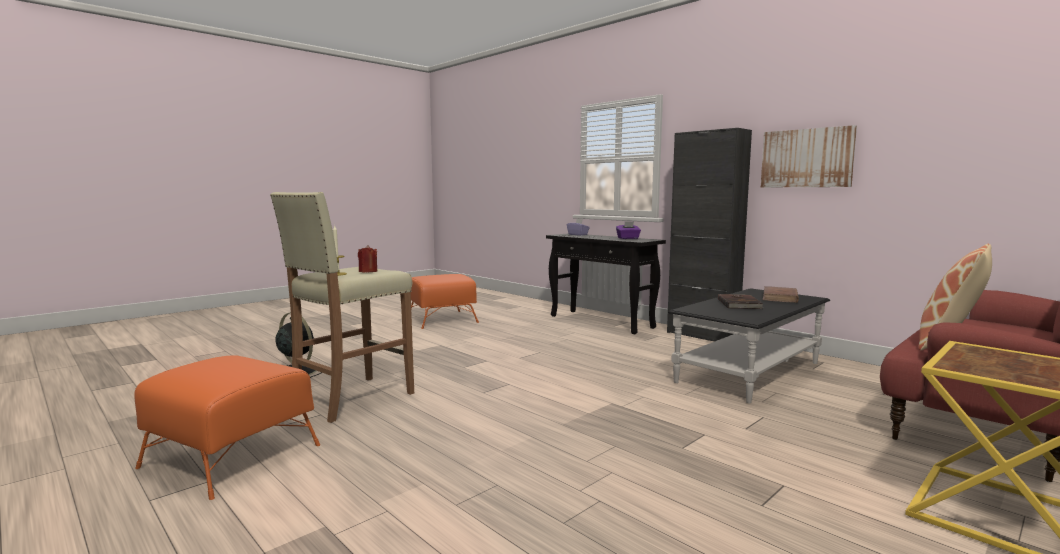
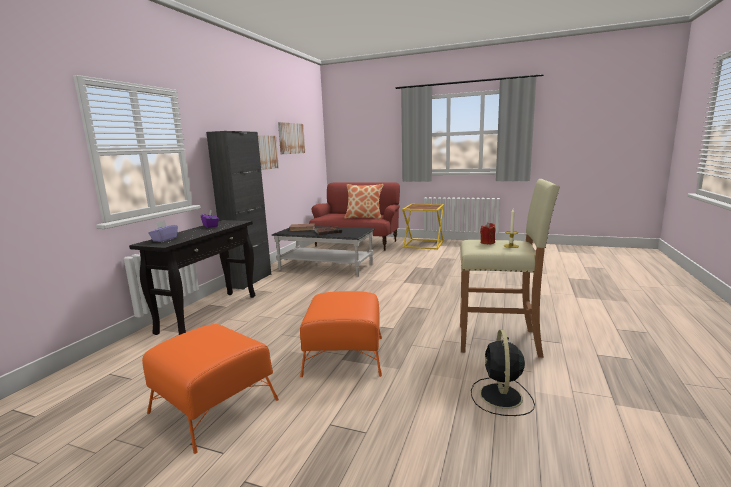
camera: 115 degrees left, 5 degrees up
(231, 455) = (600, 337): orange ottoman -> orange ottoman (344, 356)
(934, 125) = (291, 138): none -> picture

